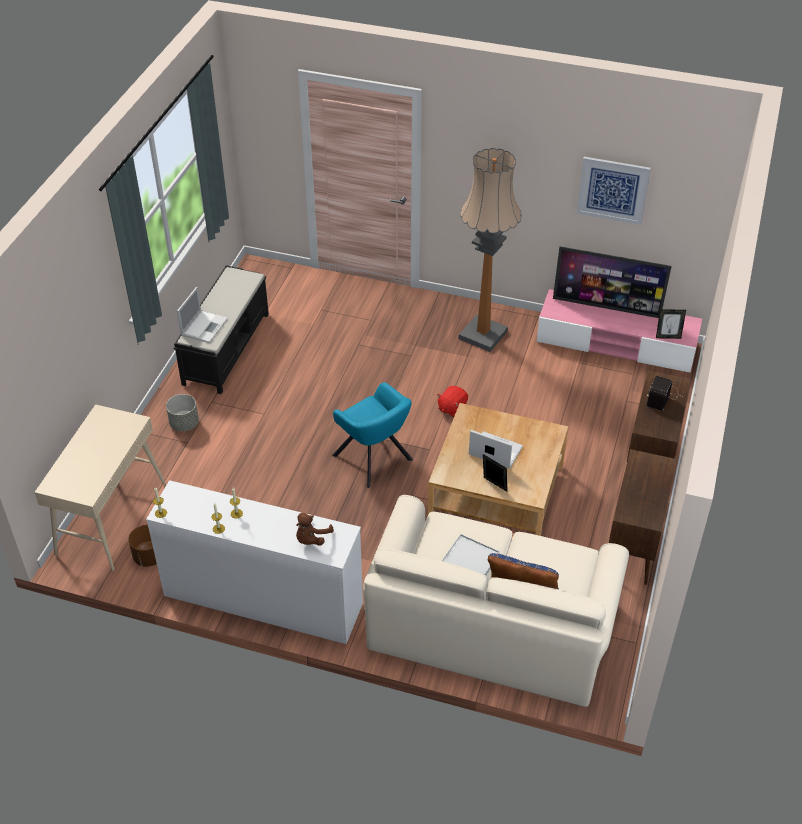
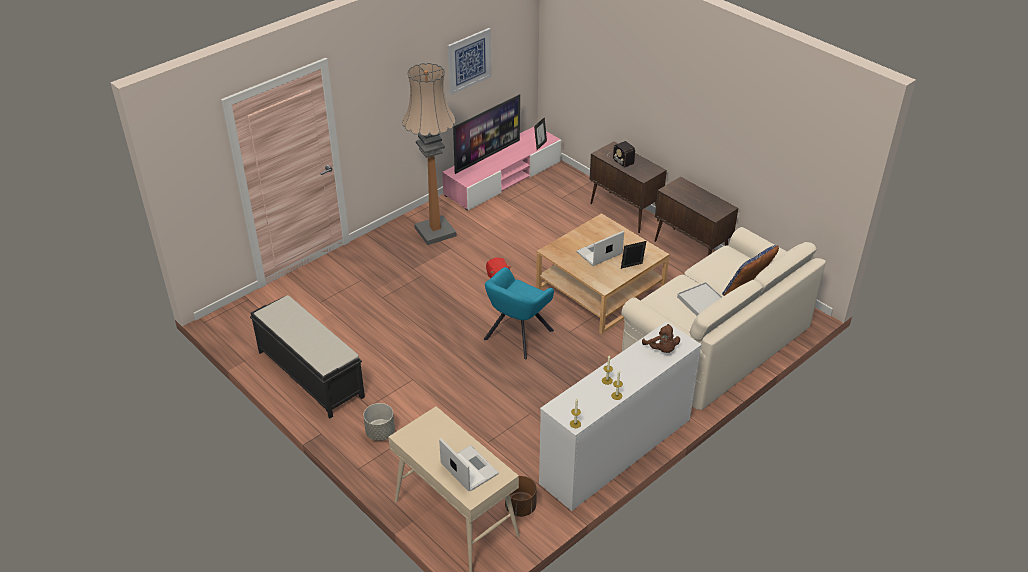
camera: 60 degrees left, 5 degrees down
(204, 326) = (320, 351): laptop -> laptop (468, 468)
(374, 459) = (517, 336): turquoise armchair -> turquoise armchair turned 135 degrees clockwise

